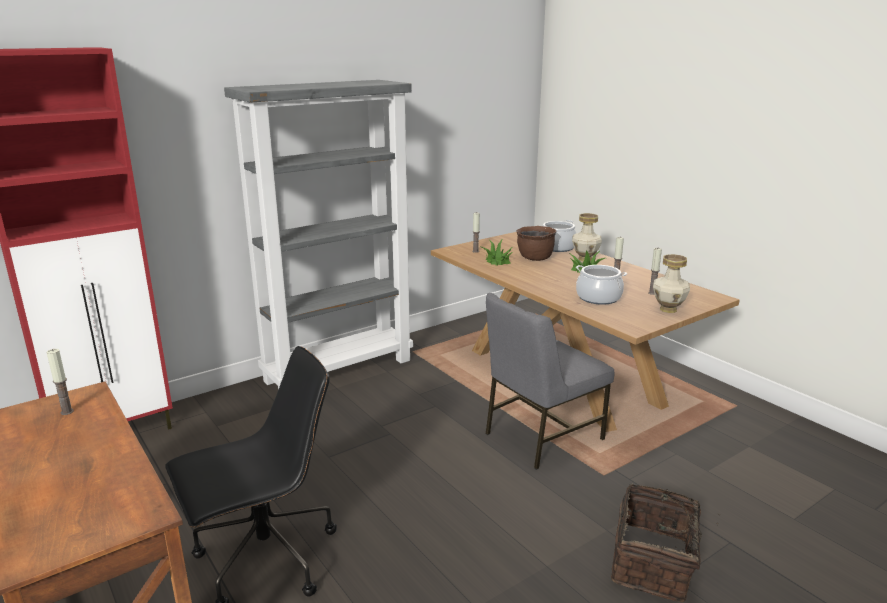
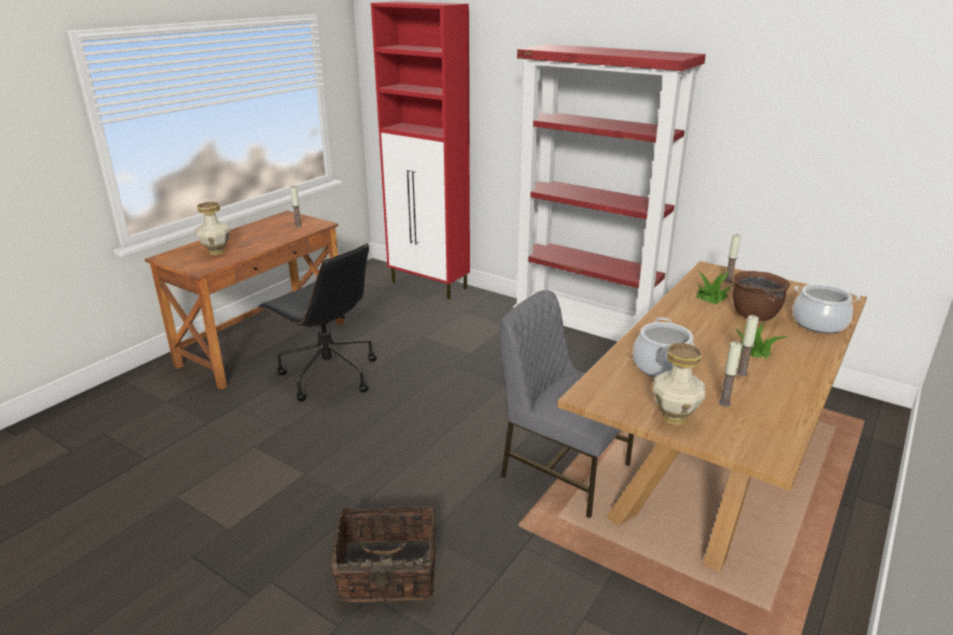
camera: 70 degrees right, 5 degrees up
(339, 369) = (587, 334): grey bookcase -> red bookcase
(584, 259) = (799, 345): vase -> vase (216, 252)

